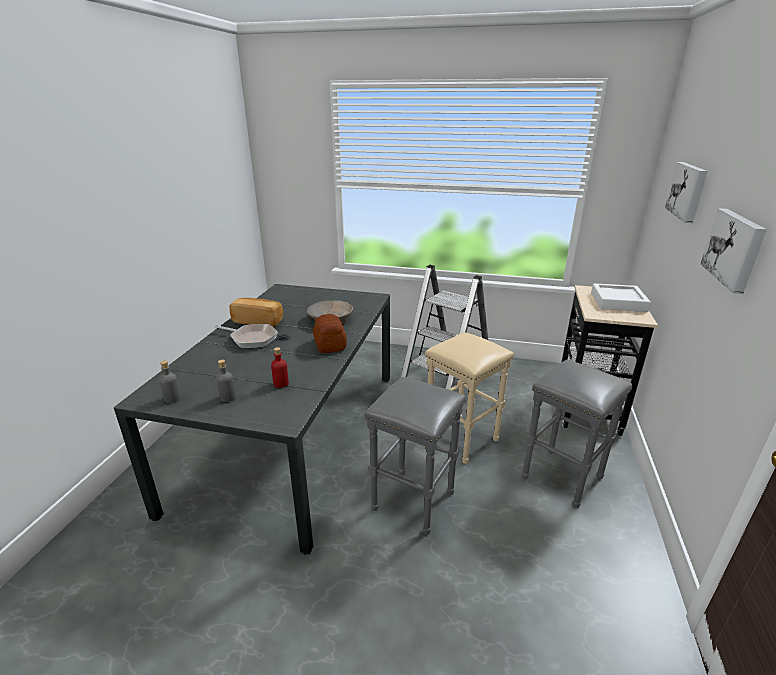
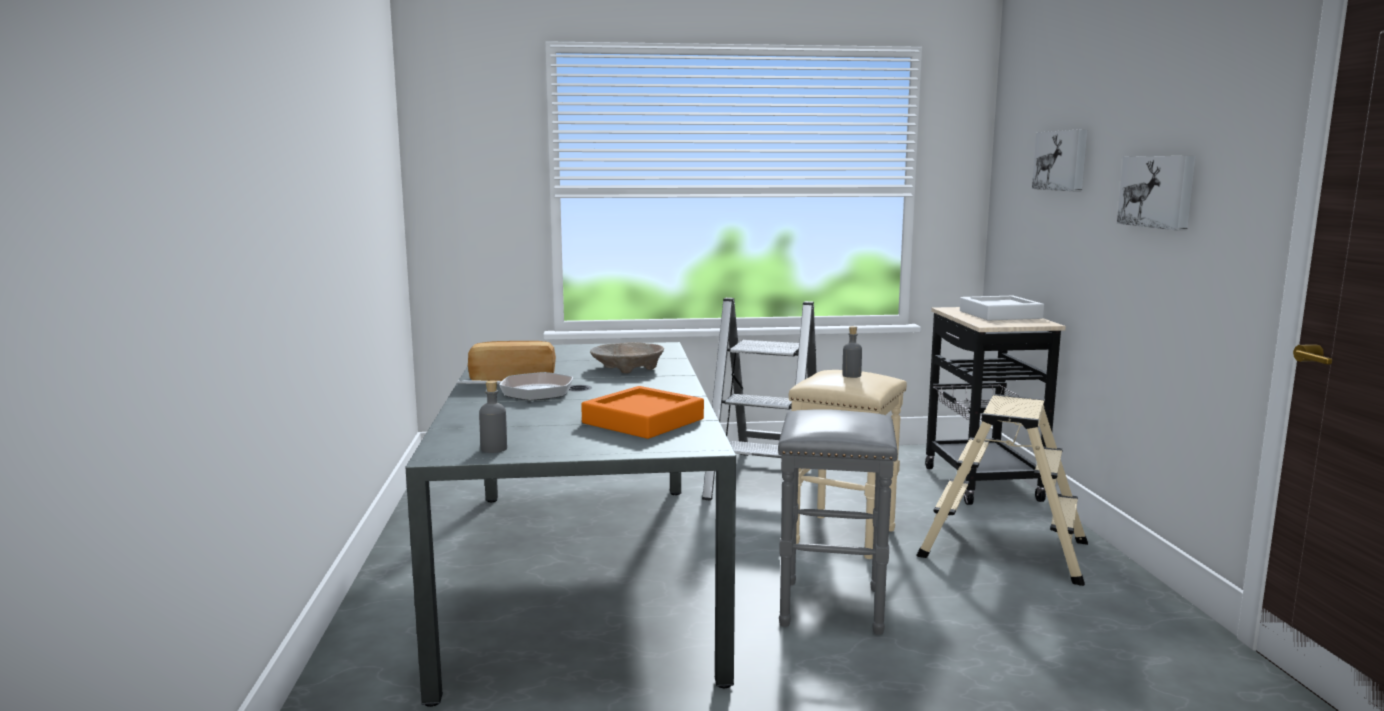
camera: 20 degrees left, 15 degrees down
(228, 397) = (582, 439): grey bottle -> grey bottle (851, 375)
(281, 384) = (643, 421): red bottle -> orange tray
(329, 345) = (661, 387): bread -> none
(561, 475) = (1003, 549): grey stool -> beige step ladder

